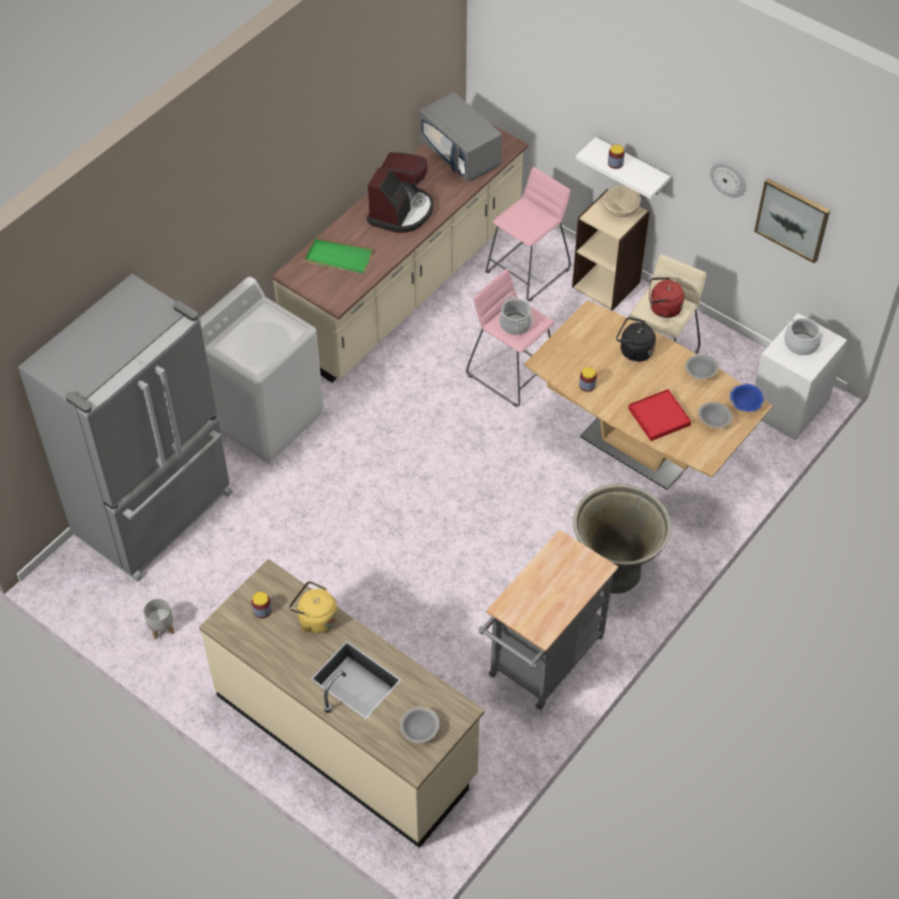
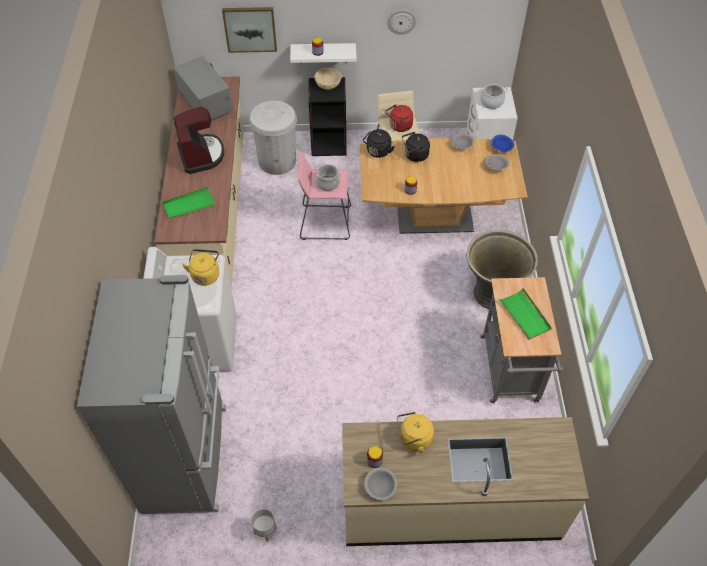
camera: 40 degrees left, 0 degrees up
(280, 337) = (205, 274): none -> yellow kettle
(419, 729) = (550, 460): grey bowl -> grey bowl (380, 487)
(461, 155) = (205, 103): grey microwave -> grey microwave turned 135 degrees counterclockwise
(528, 270) = (277, 161): pink stool -> white trash can
(551, 588) = (524, 315): none -> green tray
(597, 321) = (378, 152): none -> black kettle
(606, 284) = (328, 143): beige bookcase -> black bookcase
(659, 417) = (466, 183): red tray -> none
(792, 219) = (454, 25): picture -> picture (250, 29)

